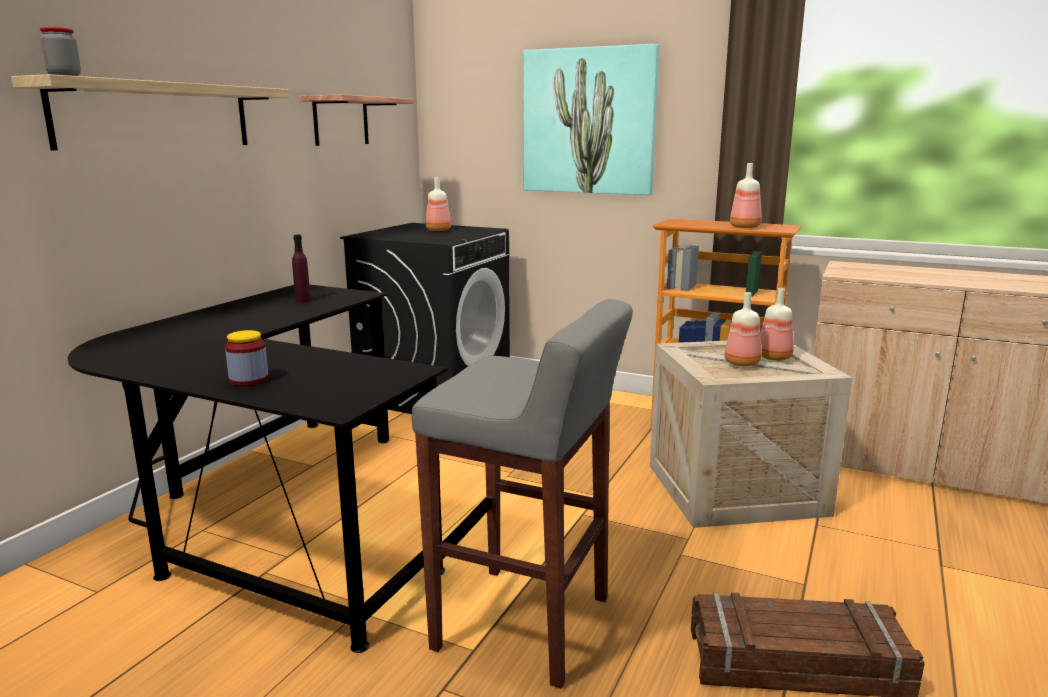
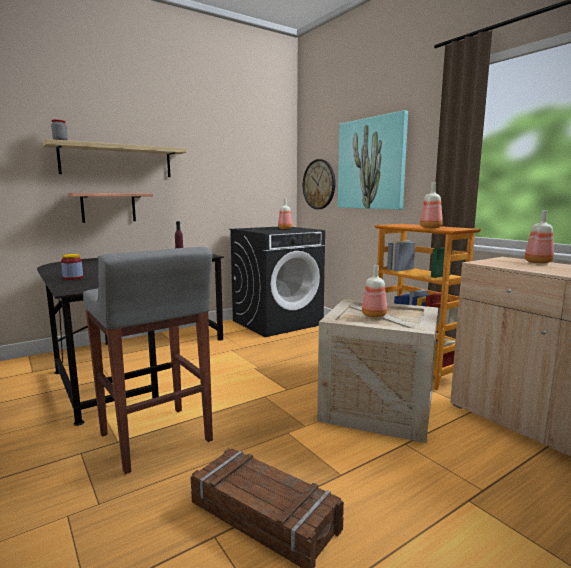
camera: 30 degrees right, 5 degrees down
(341, 121) = (236, 167): shelf -> shelf (108, 207)
(475, 149) = (319, 184): none -> wall clock
(775, 358) = (405, 316): bottle -> bottle (538, 262)

